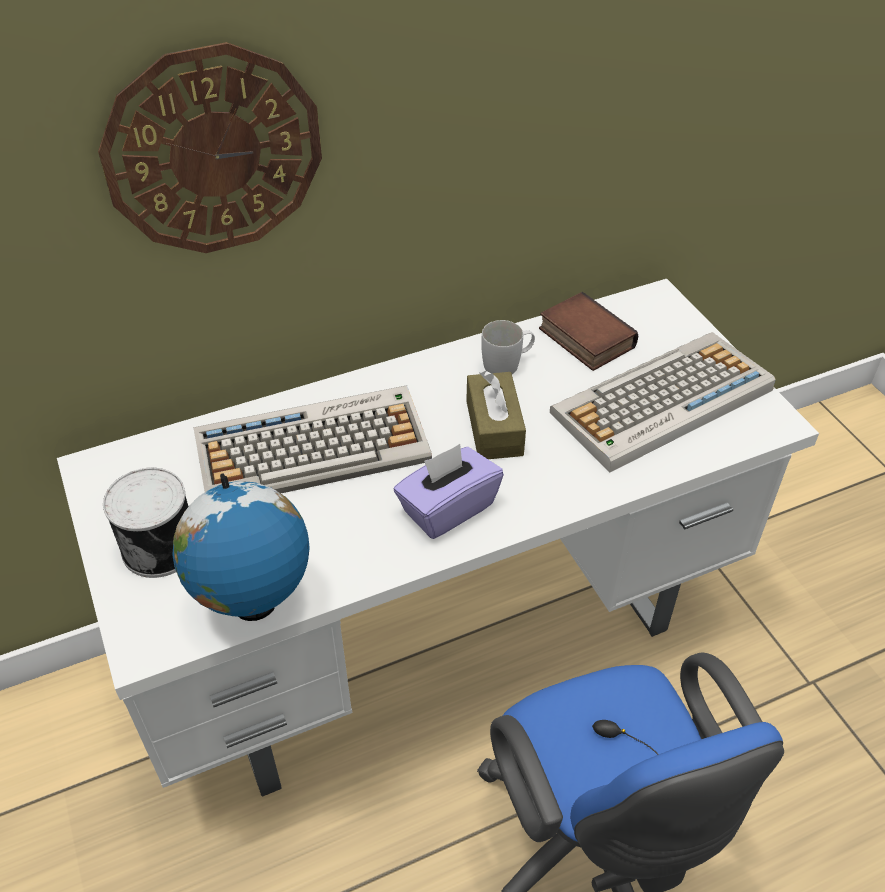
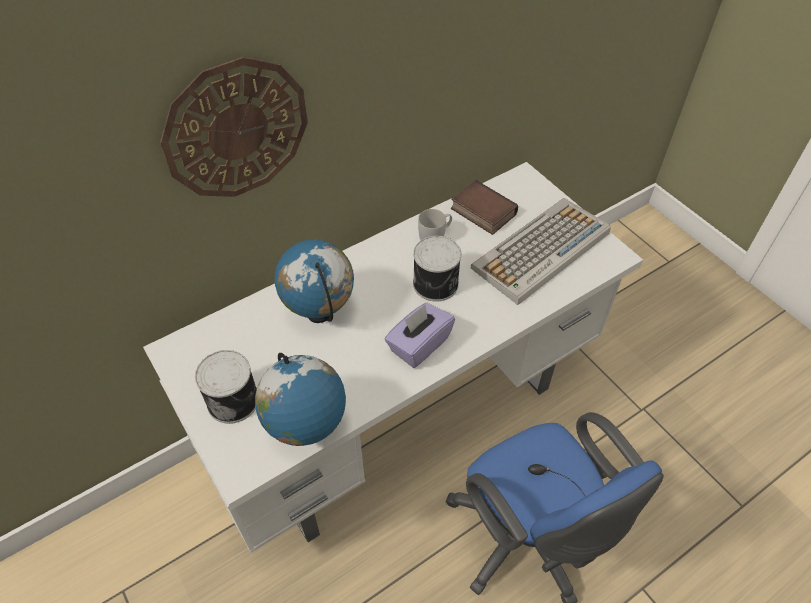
camera: 10 degrees left, 5 degrees up
(314, 447) = (320, 314): keyboard -> globe
(494, 428) = (437, 284): brown tissue box -> can

